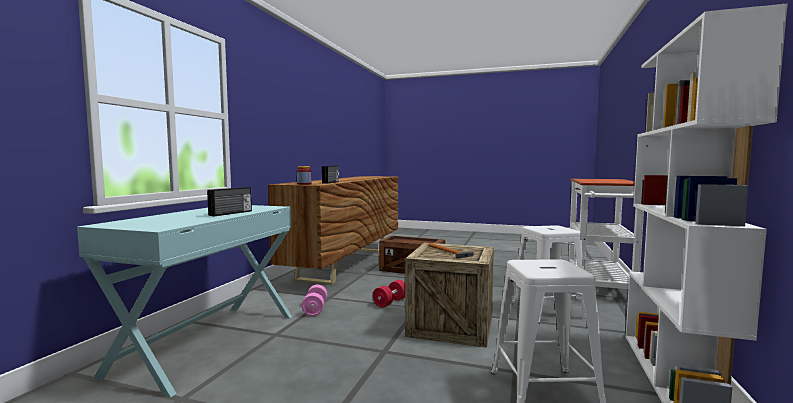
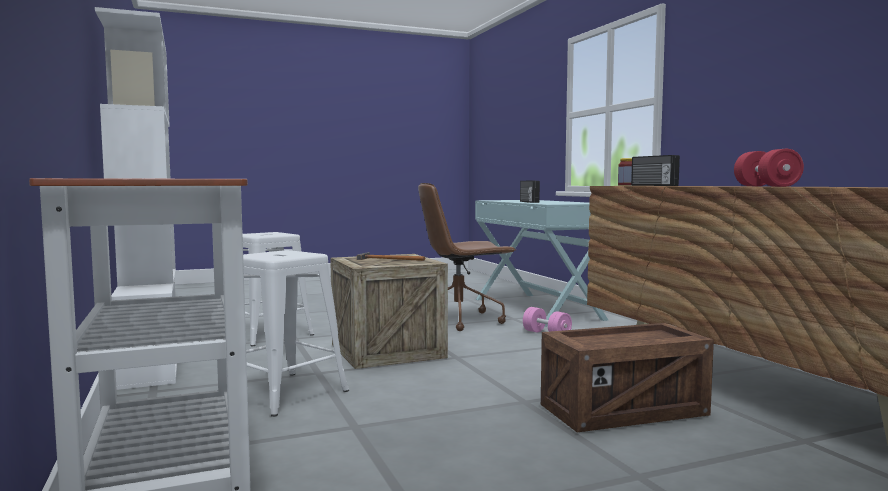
camera: 140 degrees right, 0 degrees up
(317, 347) = (462, 320): none -> brown office chair
(390, 302) = (498, 355): red dumbbell -> red dumbbell (766, 186)

